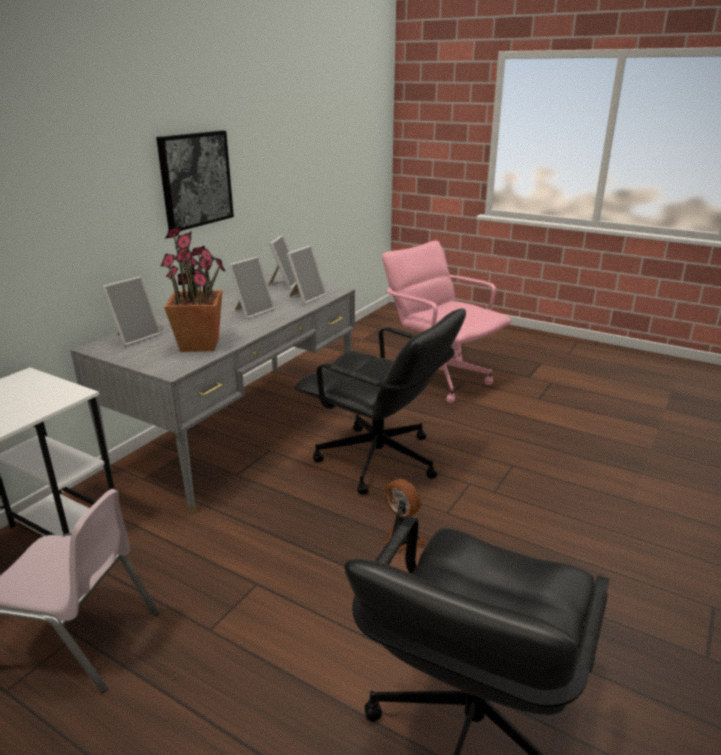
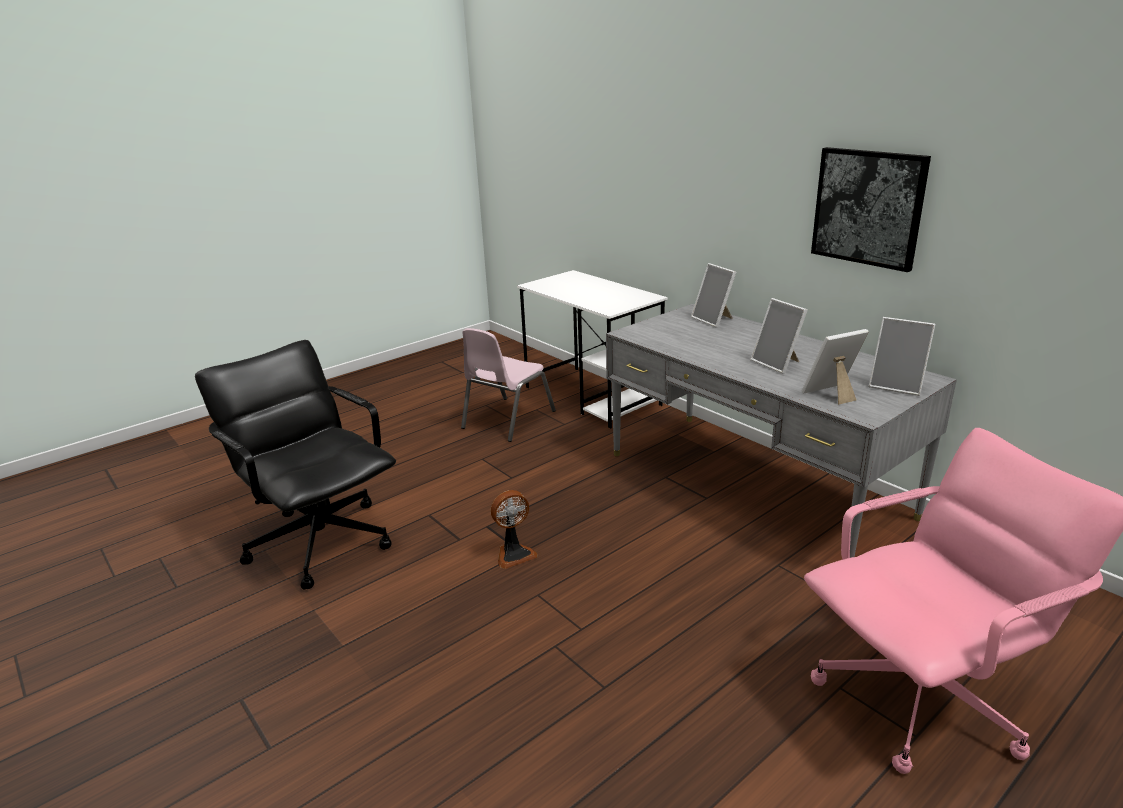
camera: 110 degrees right, 0 degrees up
(200, 344) = (682, 341): potted plant -> none
(306, 297) = (832, 394): picture frame -> picture frame turned 105 degrees clockwise
(379, 461) = (659, 568): black office chair -> none

